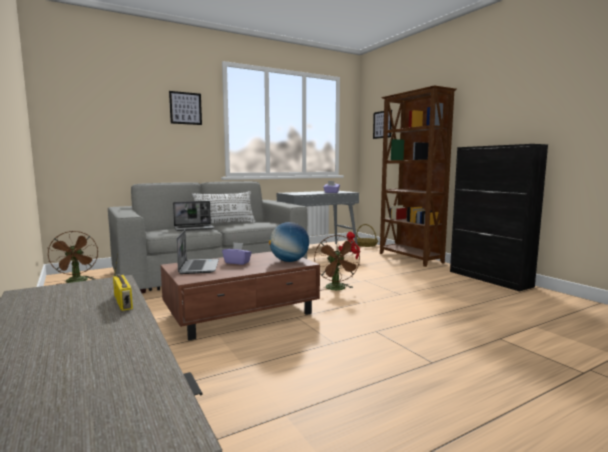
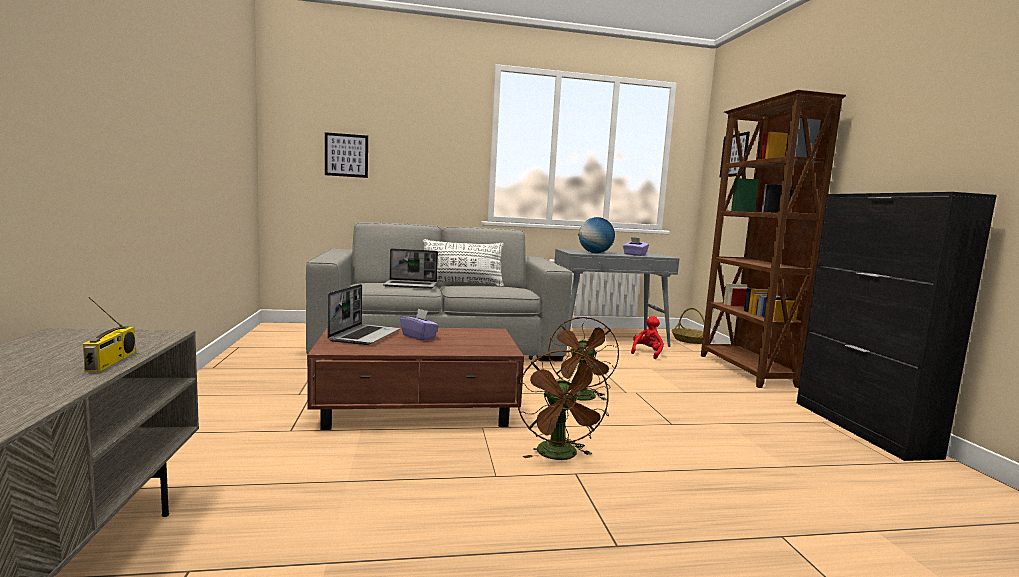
camera: 20 degrees right, 0 degrees up
(77, 282) = (282, 335): brown fan -> brown fan (560, 456)
(185, 108) = (440, 128): picture -> picture (346, 155)
(289, 261) = (488, 345): globe -> globe (595, 253)

